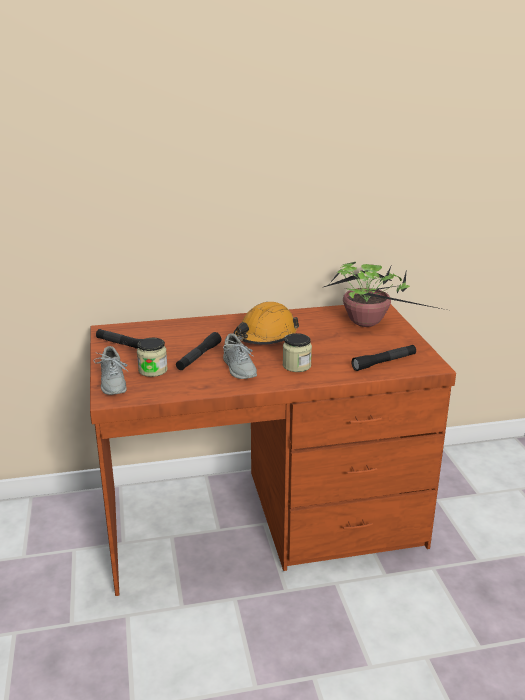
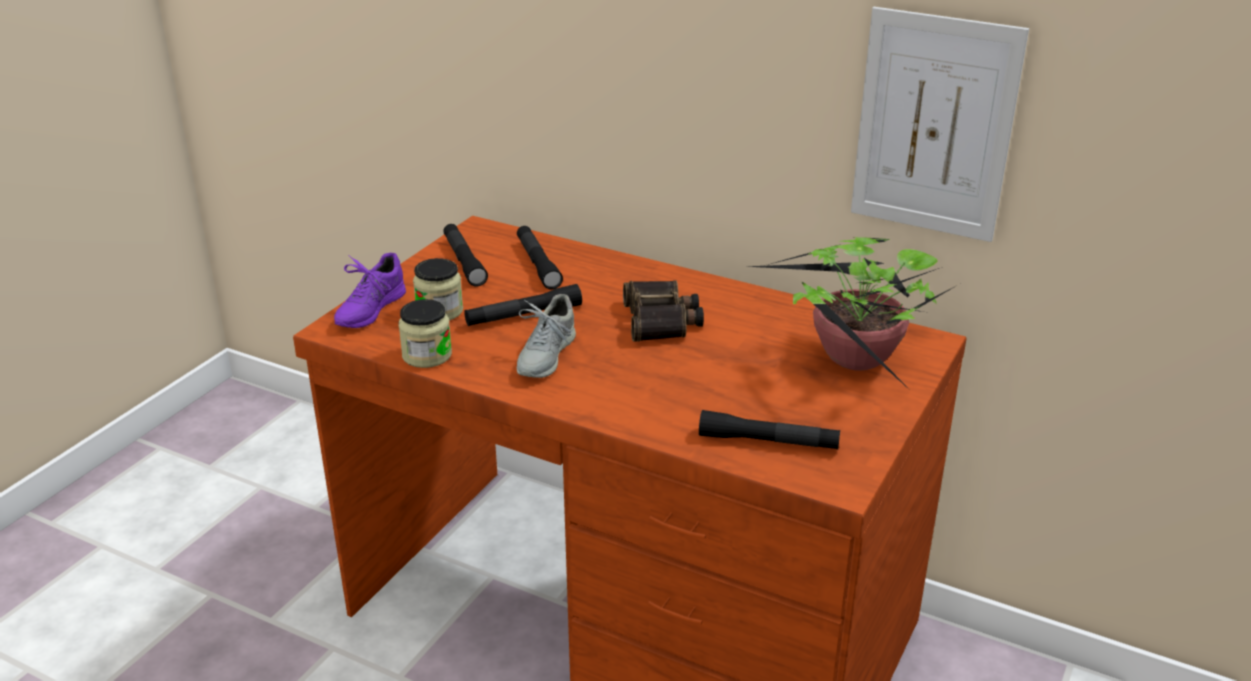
camera: 40 degrees right, 5 degrees up
(113, 383) = (369, 309): grey shoe -> purple shoe
(166, 334) = (538, 264): none -> black flashlight
(265, 336) = (662, 320): orange hard hat -> binoculars
(296, 366) = (628, 387): jar -> jar (427, 355)
(362, 201) = (934, 125): none -> picture

